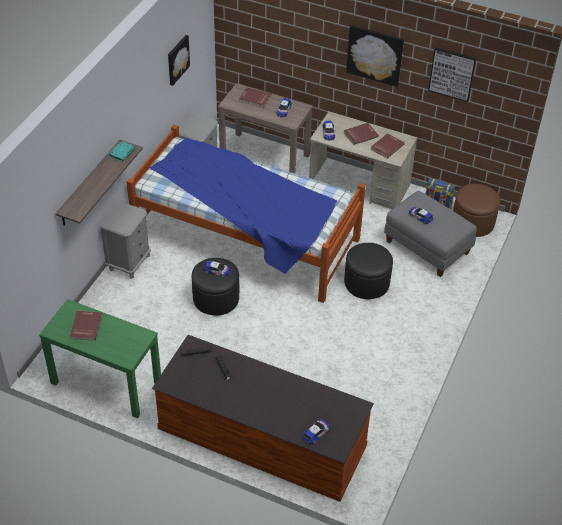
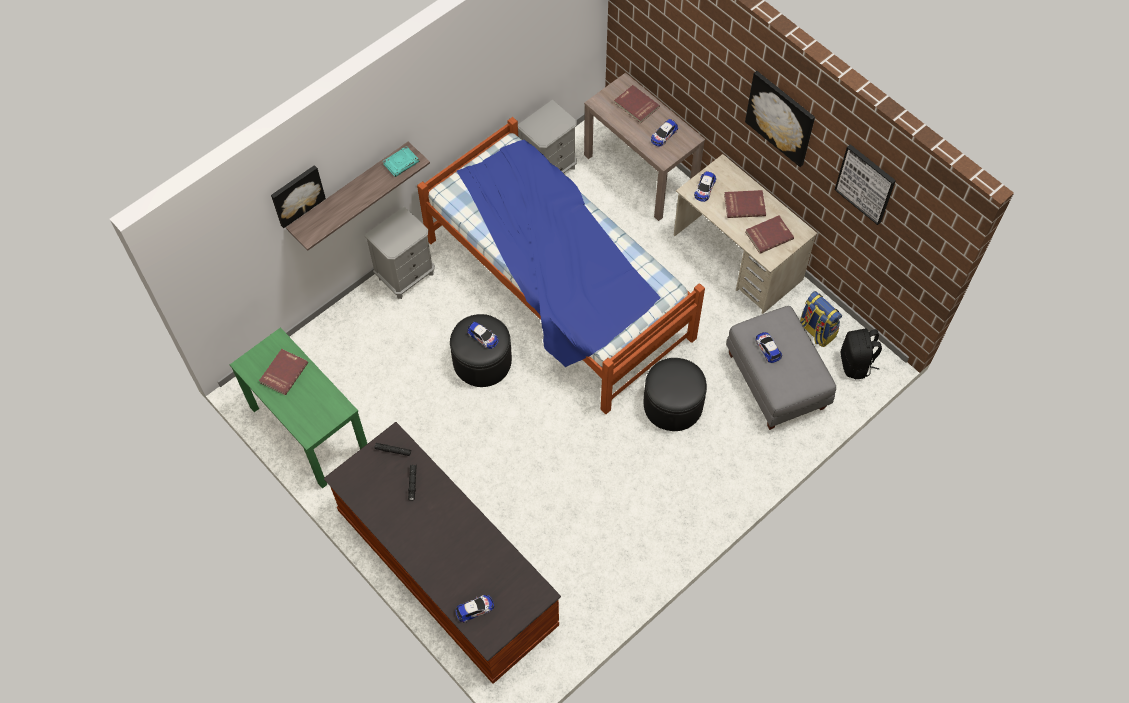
camera: 25 degrees right, 15 degrees up
(177, 59) = (527, 43): picture -> picture (297, 195)
(473, 222) = (856, 364): brown ottoman -> black backpack

